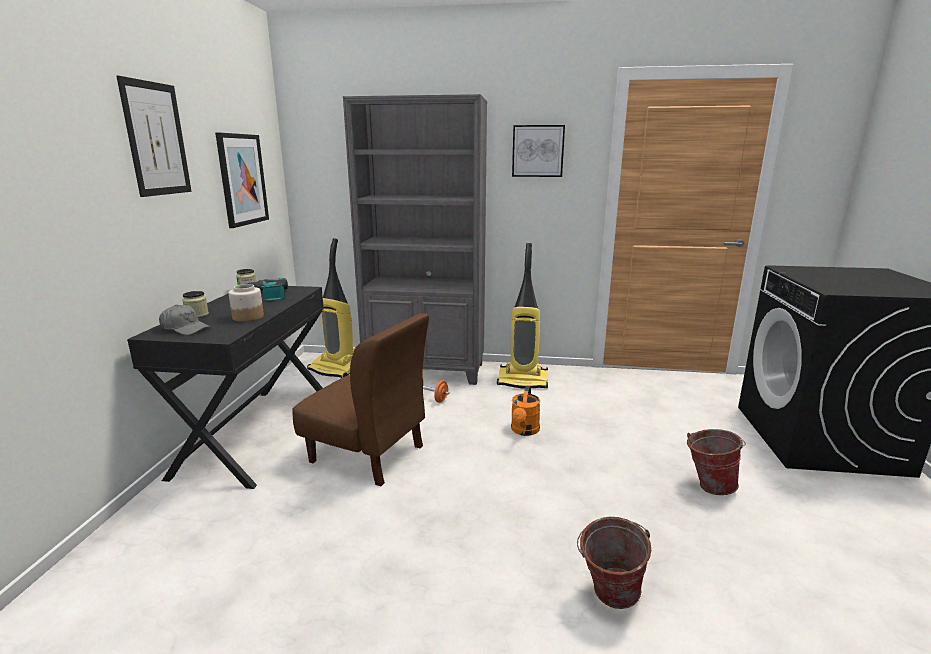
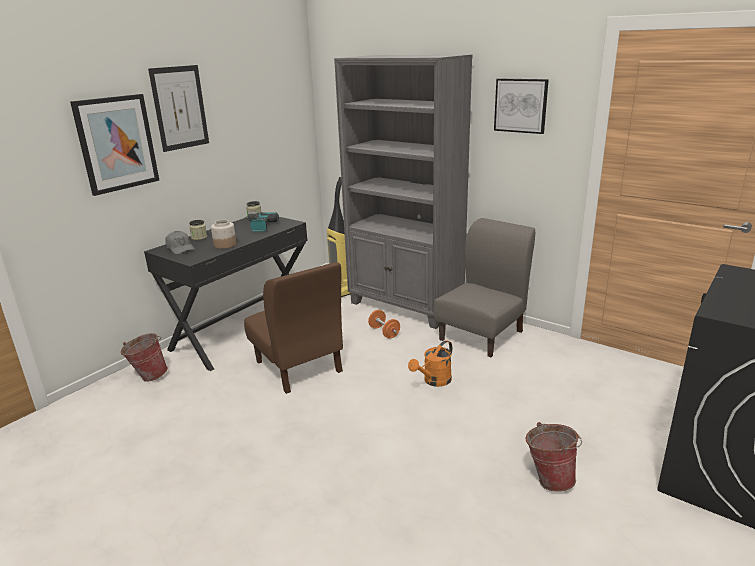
camera: 30 degrees right, 5 degrees up
(242, 179) = (263, 127): picture -> picture (117, 143)
(523, 381) = (482, 335): vacuum cleaner -> grey chair
(607, 596) = (362, 524): bucket -> bucket (148, 376)

